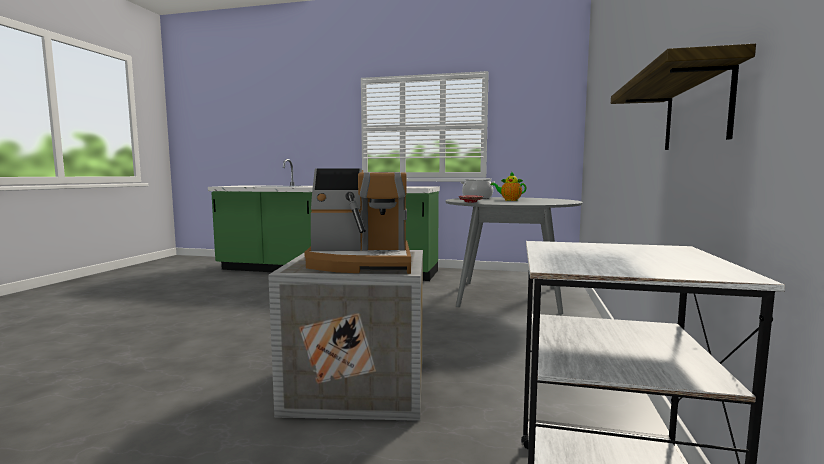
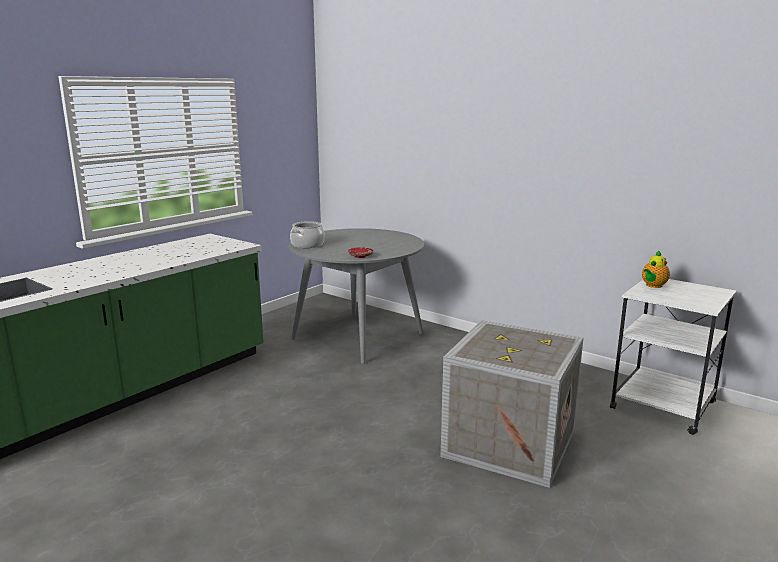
camera: 65 degrees left, 10 degrees up
(362, 263) = (532, 346): coffee machine -> none
(509, 200) = (356, 243): teapot -> teapot (653, 286)
(696, 110) = (630, 203): shelf -> none

